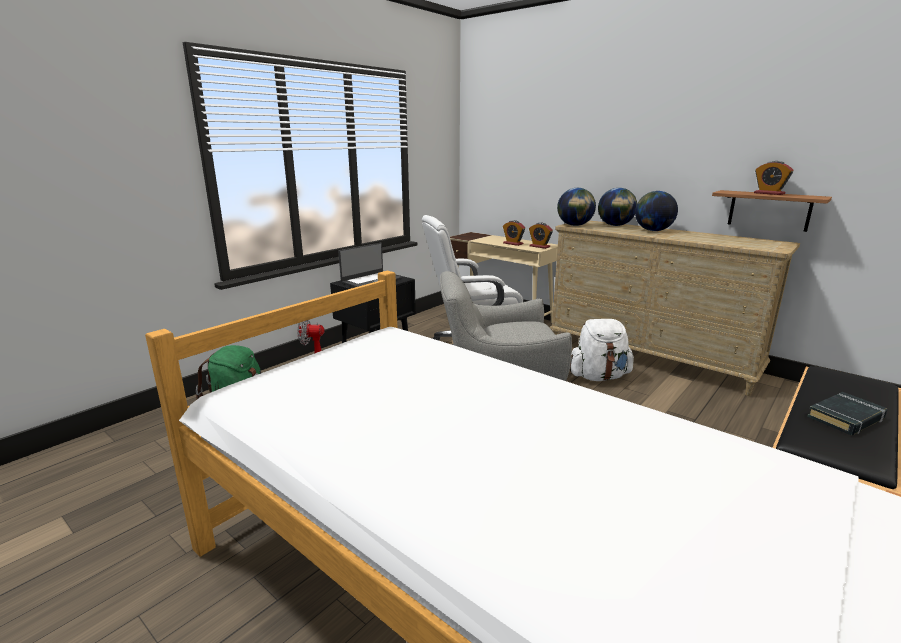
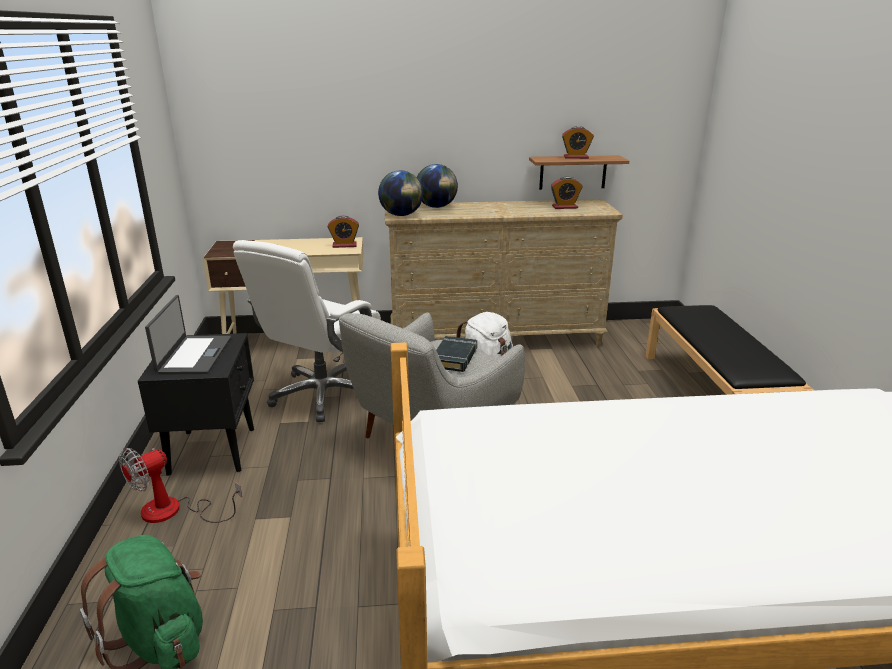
camera: 45 degrees left, 5 degrees up
(513, 243) = (308, 248): alarm clock -> alarm clock (564, 207)
(653, 230) = (482, 207): globe -> none
(846, 418) = (734, 344): black book -> black book (454, 358)

